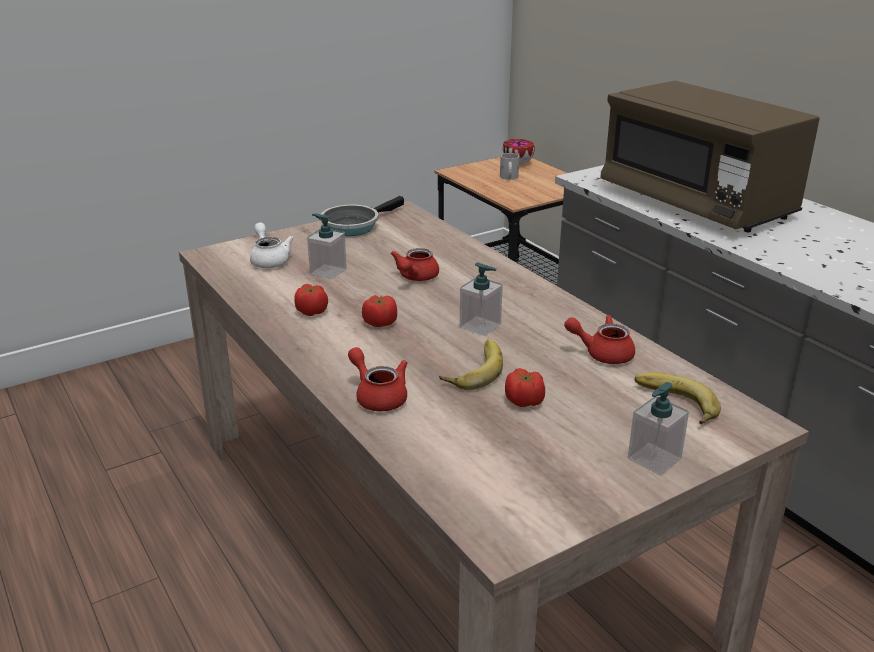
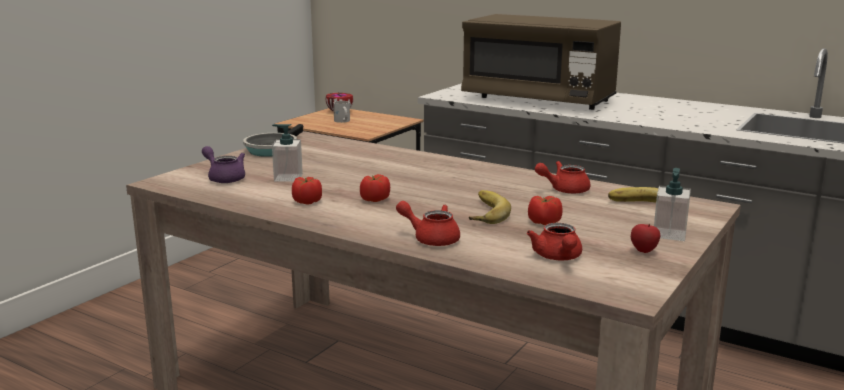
camera: 25 degrees left, 10 degrees down
(269, 260) = (224, 178): white teapot -> purple teapot
(415, 277) = (368, 171): red teapot -> red teapot (558, 258)
(480, 326) = (456, 189): soap dispenser -> none
(591, 479) = (644, 251): none -> apple

